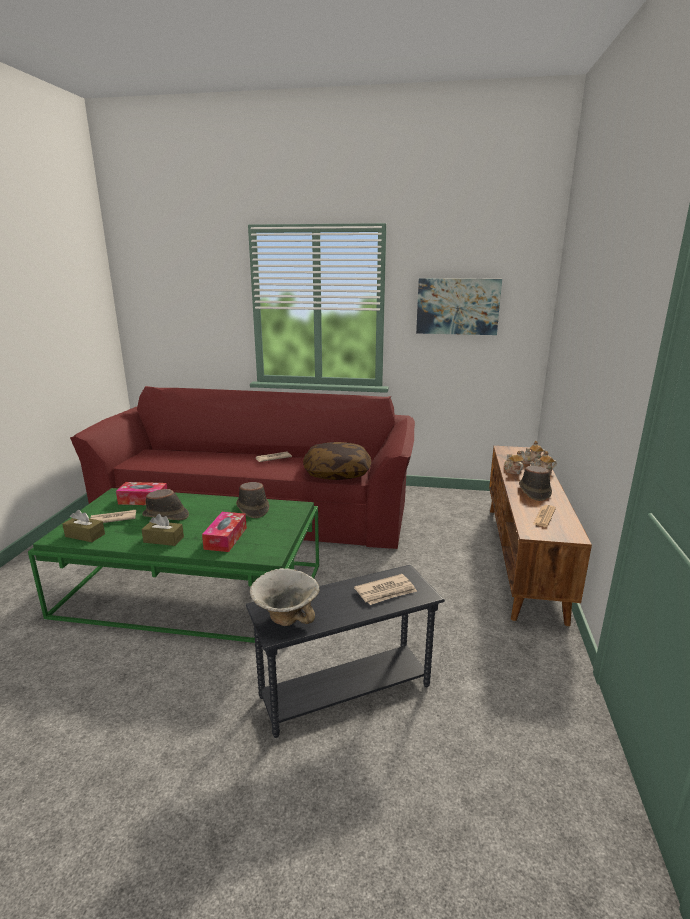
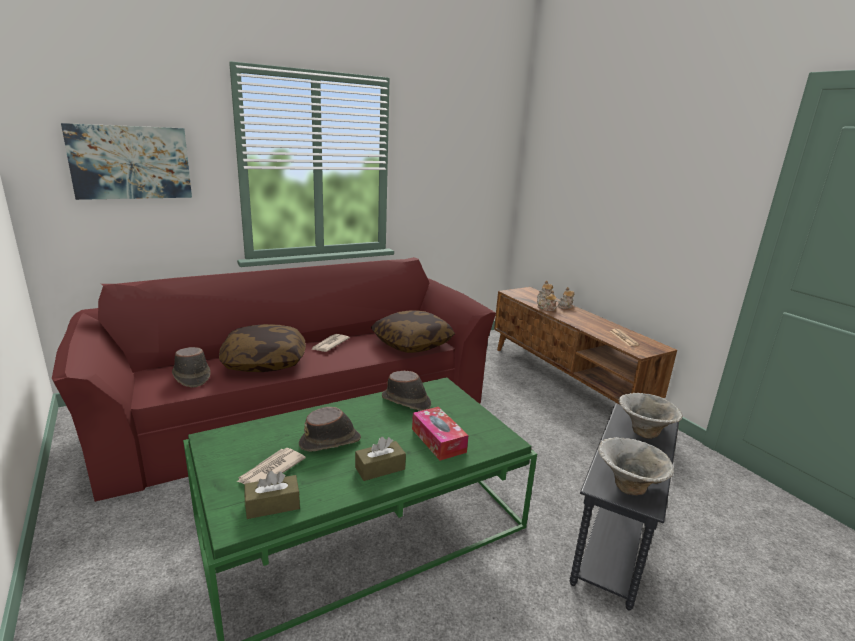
camera: 40 degrees left, 0 degrees up
(143, 500) = (266, 434): tissue box -> none
(215, 459) = (264, 362): none -> pillow
(386, 592) = (643, 432): newspaper -> bowl
(457, 306) = (451, 165): picture -> picture (131, 162)
(534, 491) = (586, 321): brown hat -> brown hat (191, 376)

